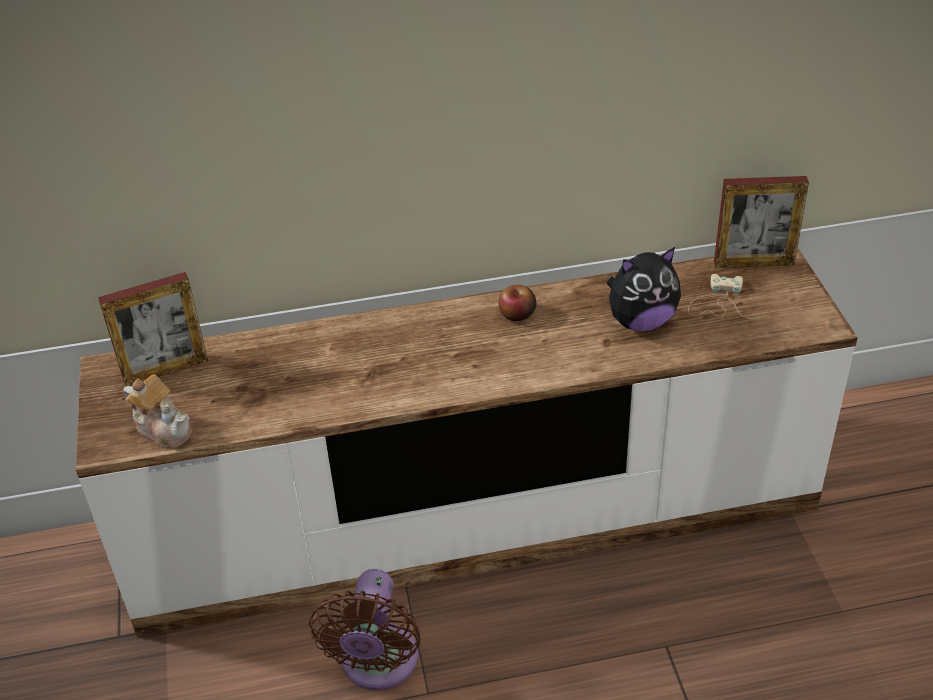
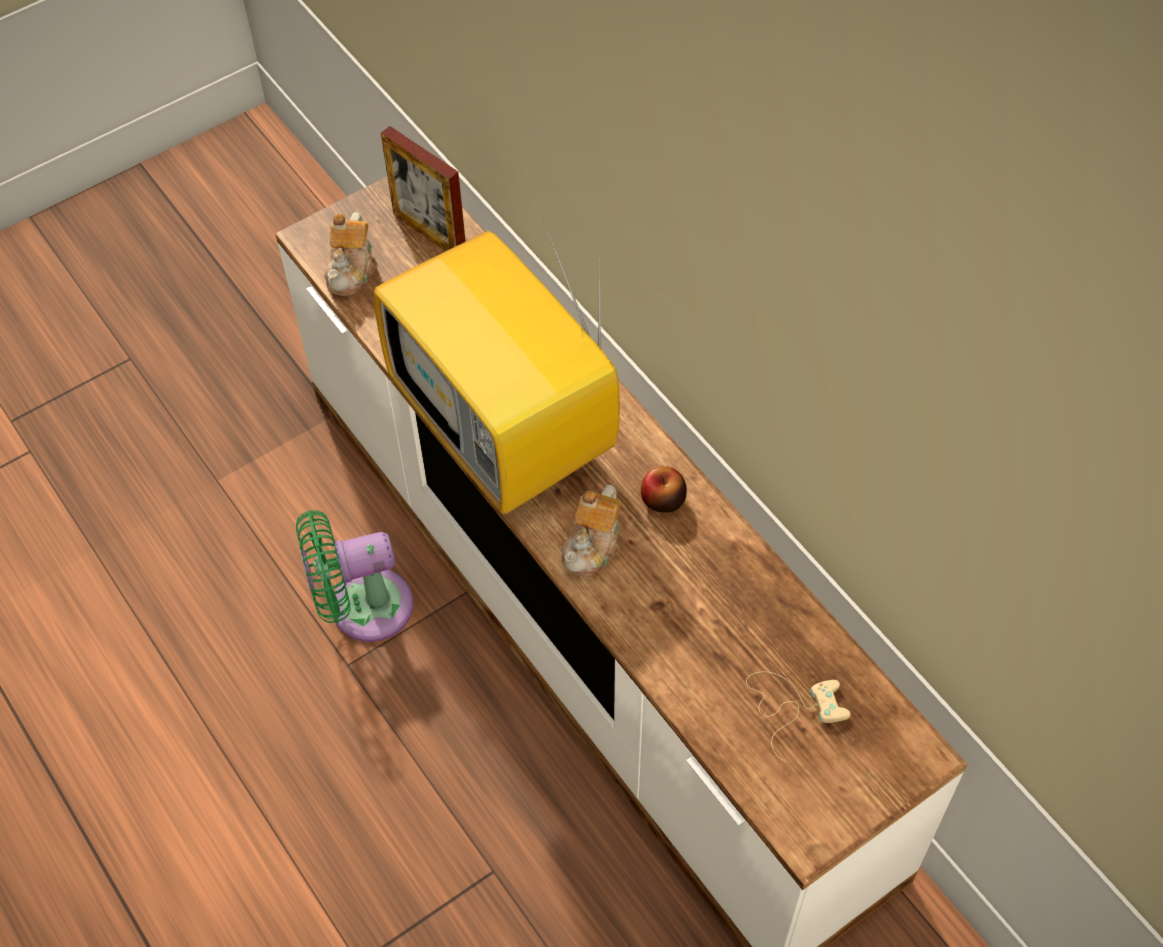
camera: 65 degrees right, 15 degrees up
(377, 665) = (362, 607): brown fan -> green fan
(402, 377) = (508, 432): none -> television
(536, 360) = (593, 546): none -> teapot
(640, 321) = (712, 629): plush toy -> none
(753, 263) = (894, 724): picture frame -> none

